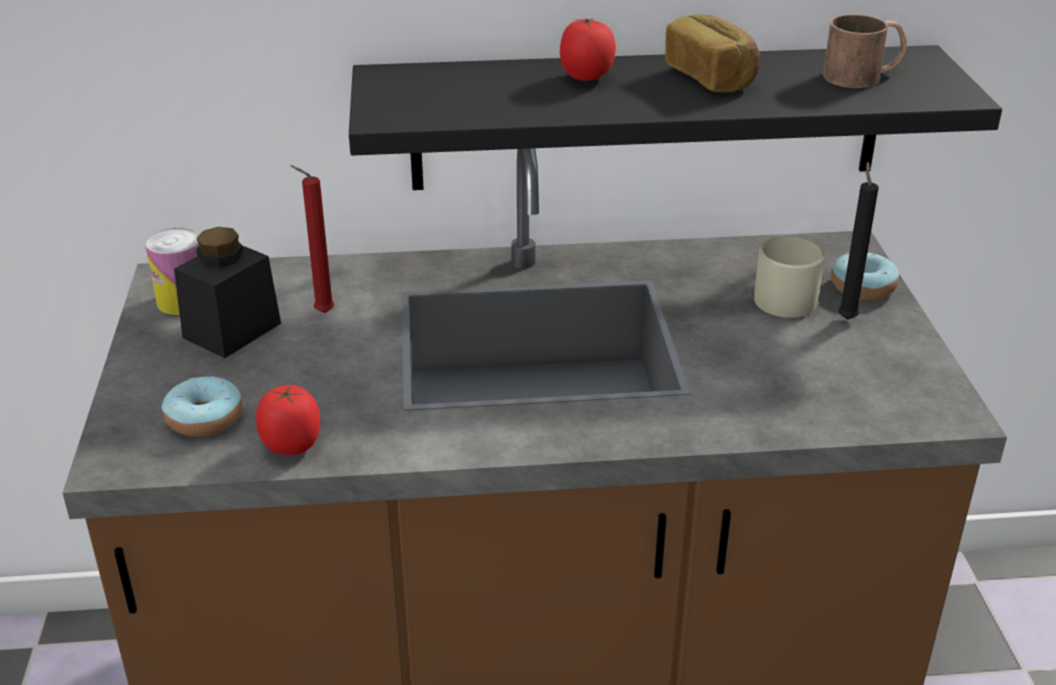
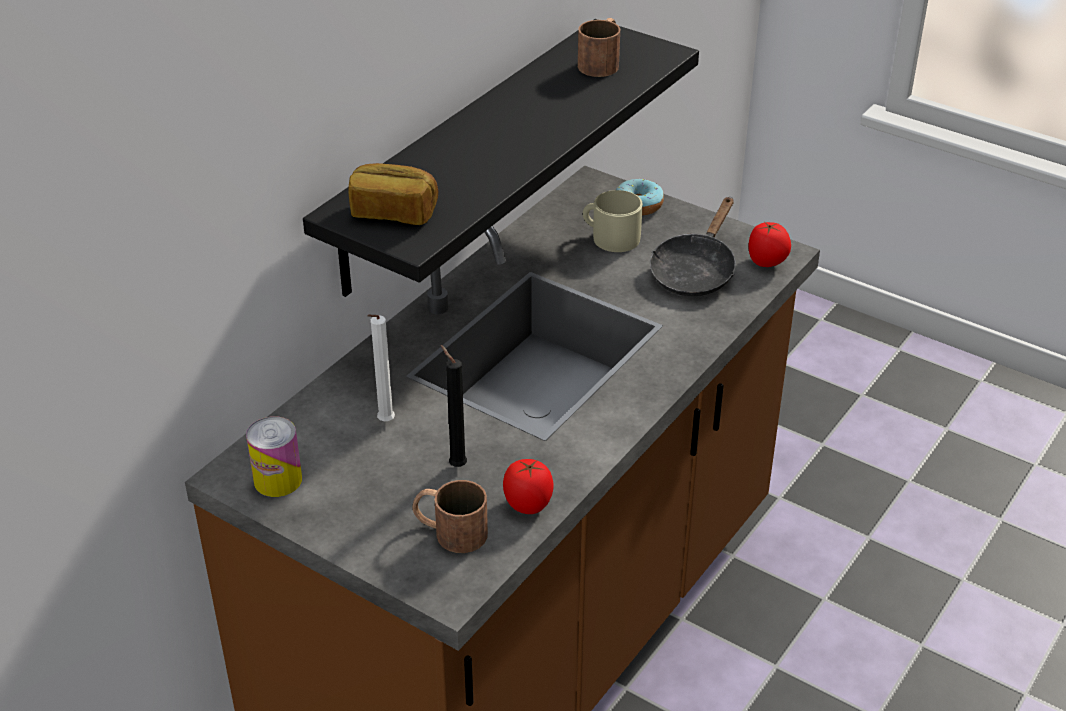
camera: 50 degrees left, 5 degrees up
(204, 418) = (449, 531): donut -> brown mug
(232, 330) = (352, 473): black jar -> none
(321, 313) = (384, 423): red candle -> white candle
(586, 78) = (466, 146): tomato -> tomato (767, 262)
(711, 77) = (531, 106): bread -> bread (394, 212)
(815, 370) = (695, 271): none -> black frying pan
(846, 317) = (660, 229): black candle -> black candle (456, 464)

